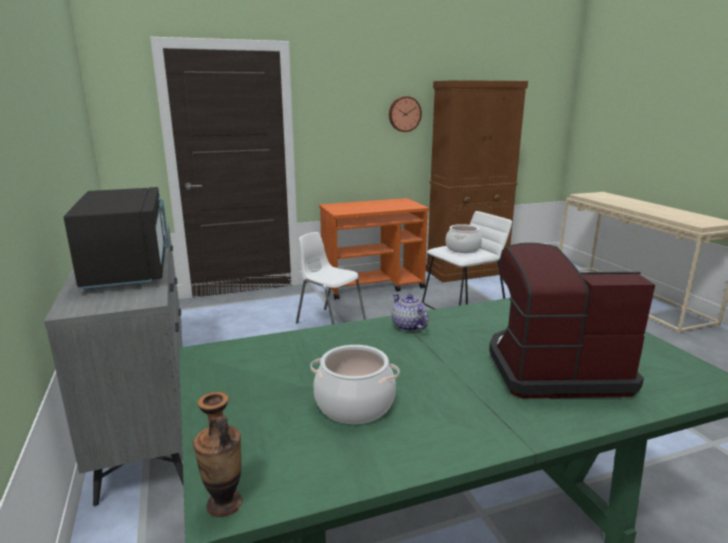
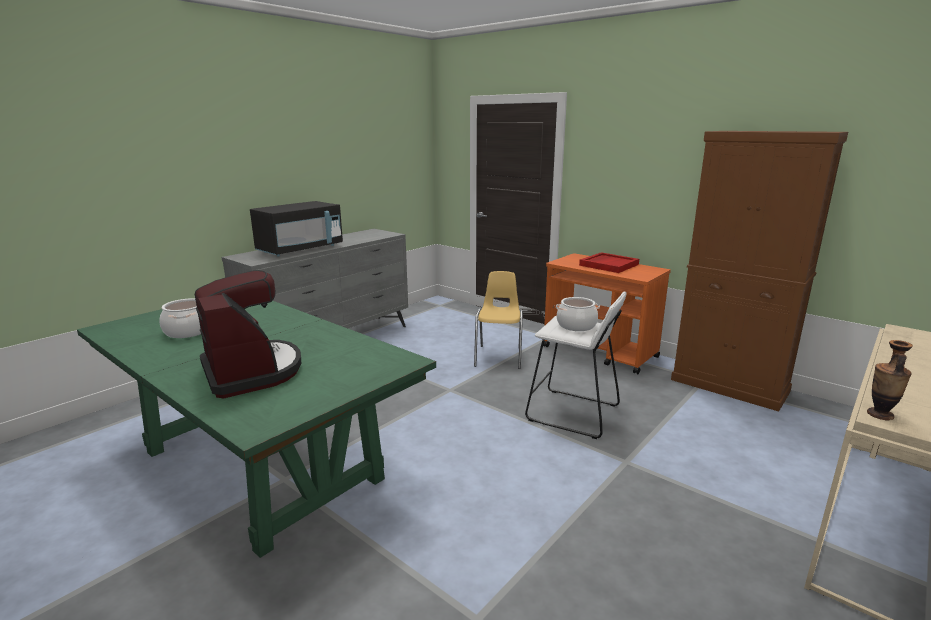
camera: 60 degrees right, 0 degrees up
(224, 504) = (102, 328): vase -> vase (880, 415)
(330, 322) = (499, 357): white chair -> yellow chair
(371, 205) = (608, 265): none -> red tray
(404, 114) = (681, 169): wall clock -> none
(408, 326) = (303, 325): teapot -> none

